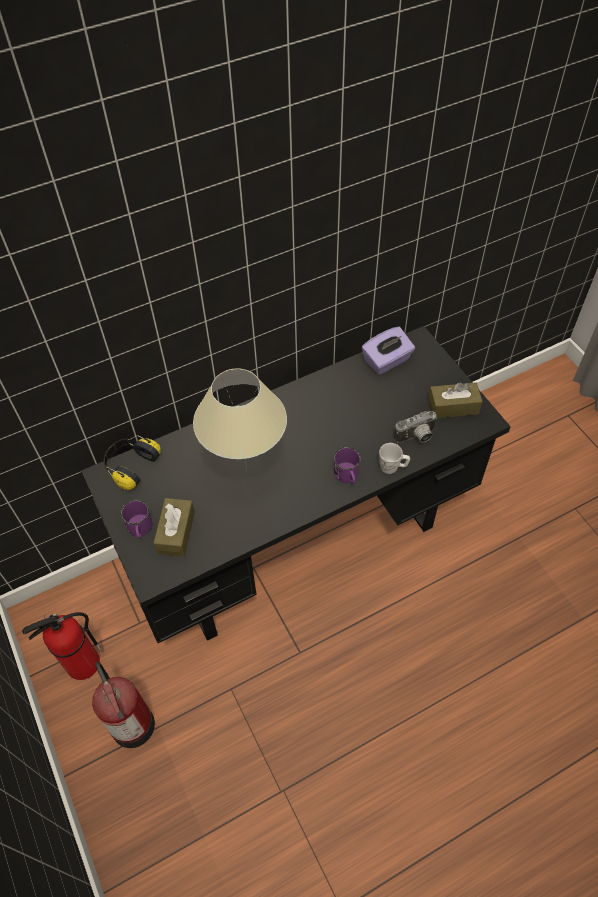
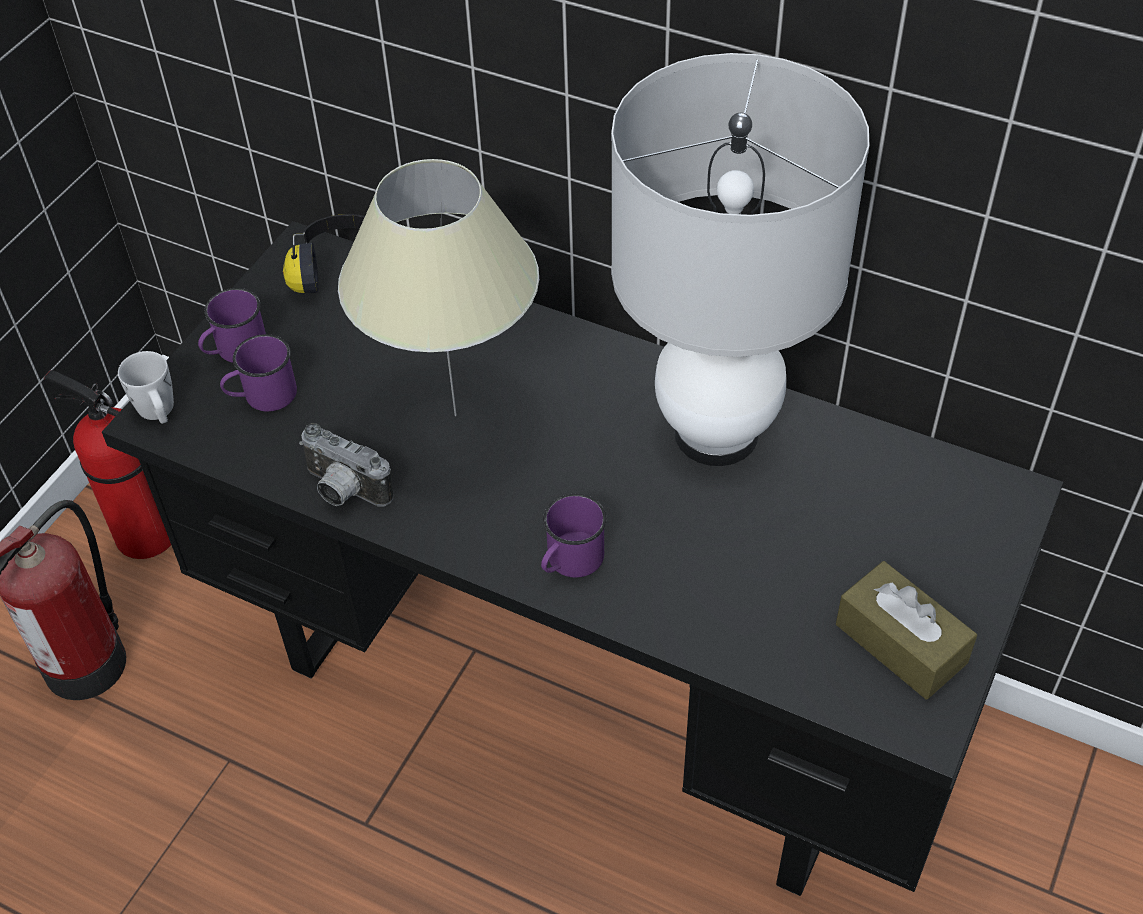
camera: 55 degrees right, 5 degrees down
(176, 532) = (262, 396): brown tissue box -> purple mug
(326, 400) = (716, 434): none -> white table lamp
(387, 361) = (904, 472): purple tissue box -> none
(392, 467) = (652, 622): white mug -> white mug (158, 413)
(416, 437) = (761, 622): camera -> camera (343, 491)

